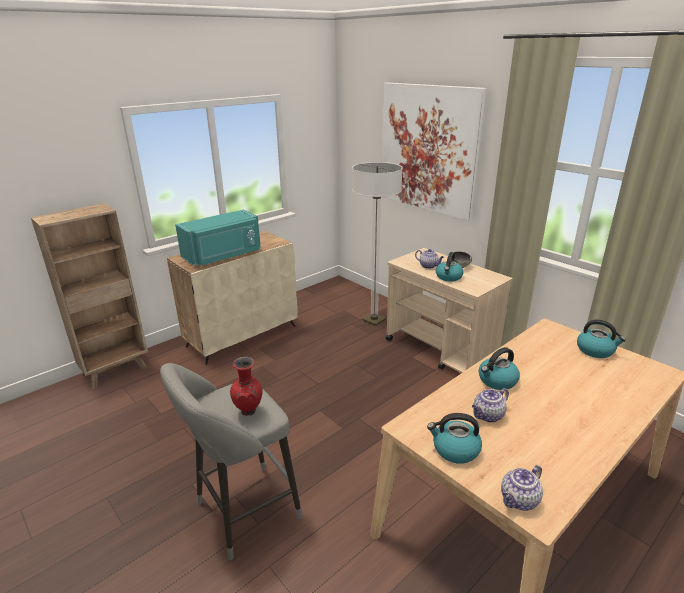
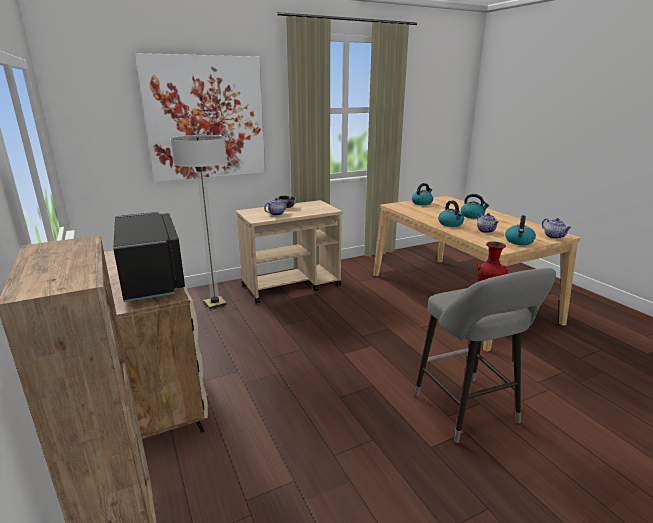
camera: 75 degrees left, 5 degrees down
(223, 256) = (153, 278): turquoise microwave -> black microwave
(449, 277) = (303, 212): kettle -> kettle (472, 216)

